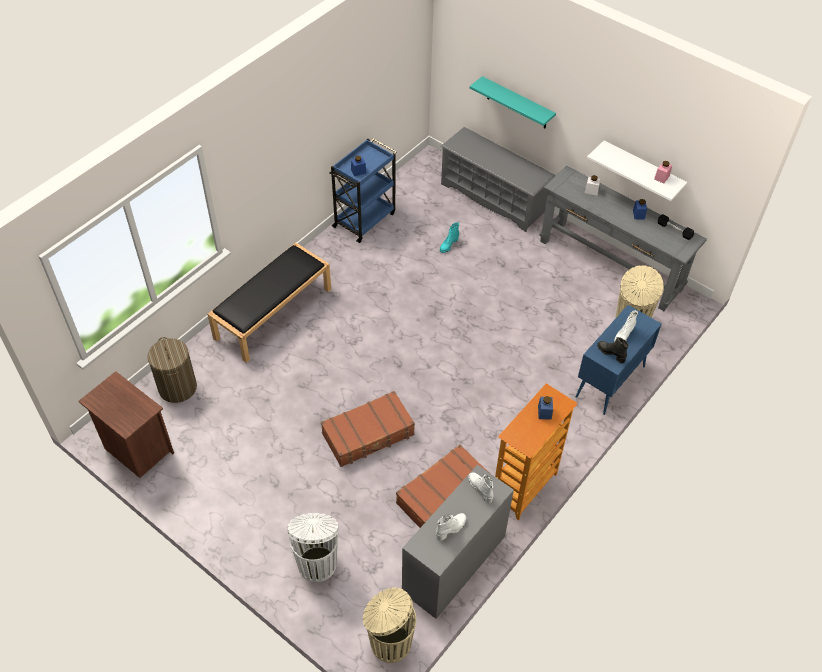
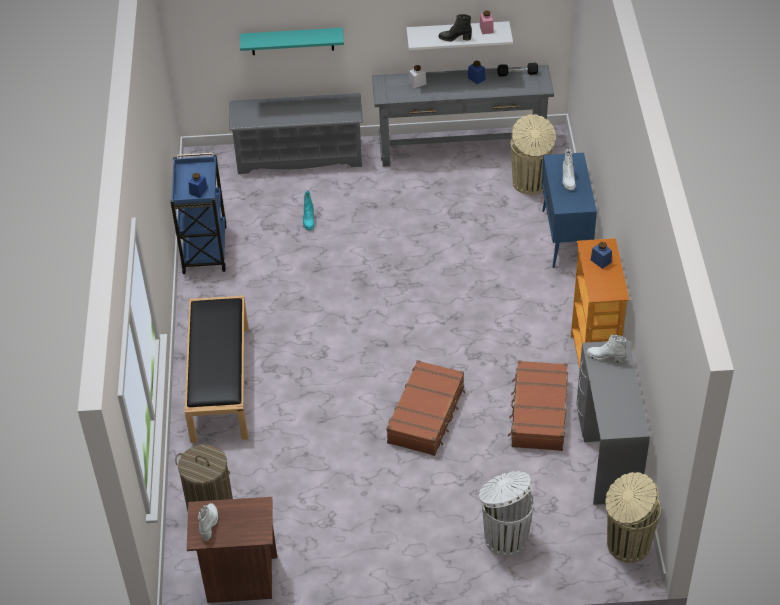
camera: 40 degrees left, 5 degrees down
(451, 529) = (619, 399): white boot -> white boot (209, 524)
(611, 353) = (574, 199): black boot -> black boot (455, 38)

